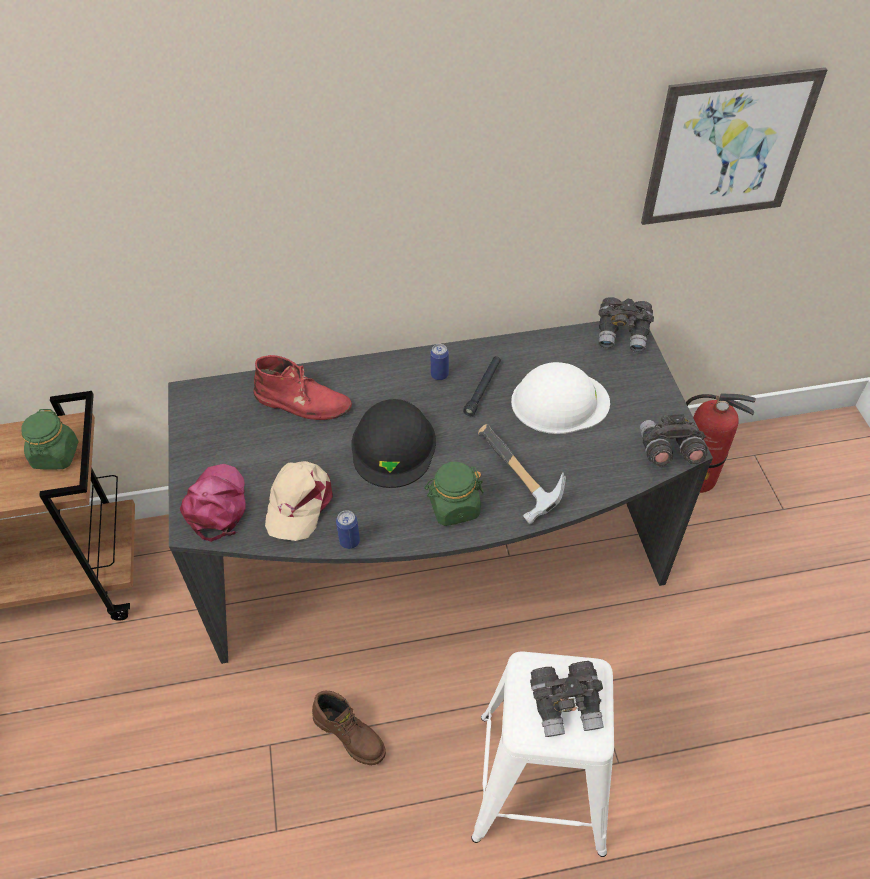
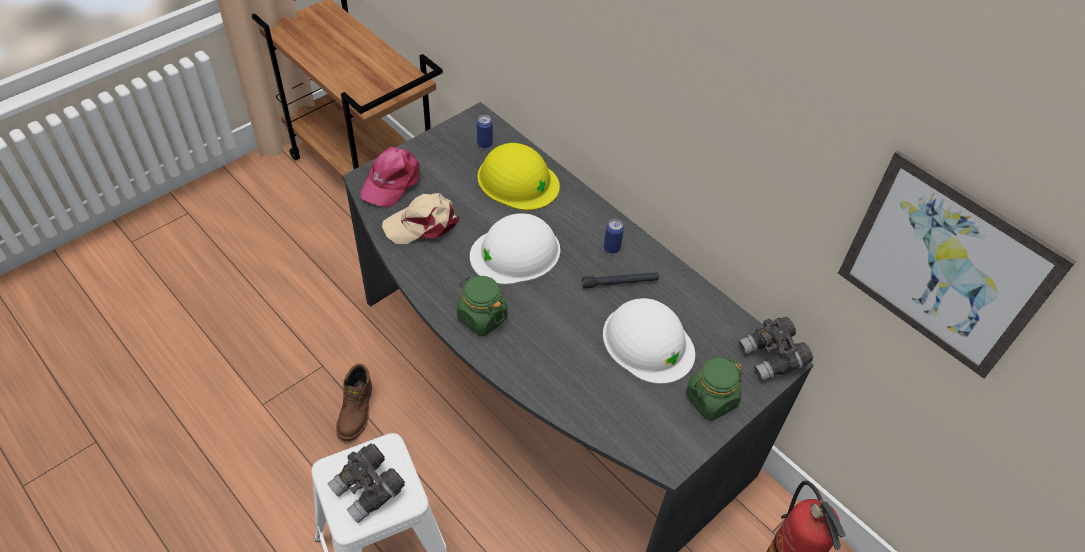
camera: 55 degrees right, 0 degrees up
(56, 455) = (387, 87): green jar -> green jar (710, 400)
(216, 505) = (391, 181): pink cap -> pink cap turned 150 degrees clockwise
(303, 402) = (517, 180): red boot -> yellow hard hat
(349, 541) = (408, 269): can -> can (484, 143)
(393, 445) = (516, 252): black hard hat -> white hard hat
(514, 480) = (537, 346): hammer -> none
(668, 452) = (653, 449): grey binoculars -> none

